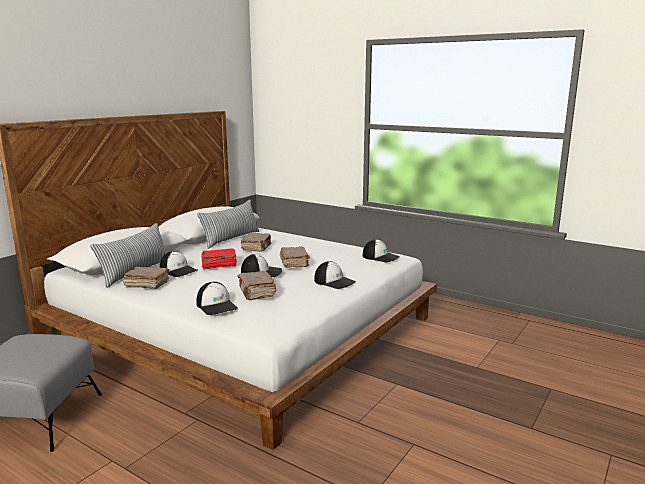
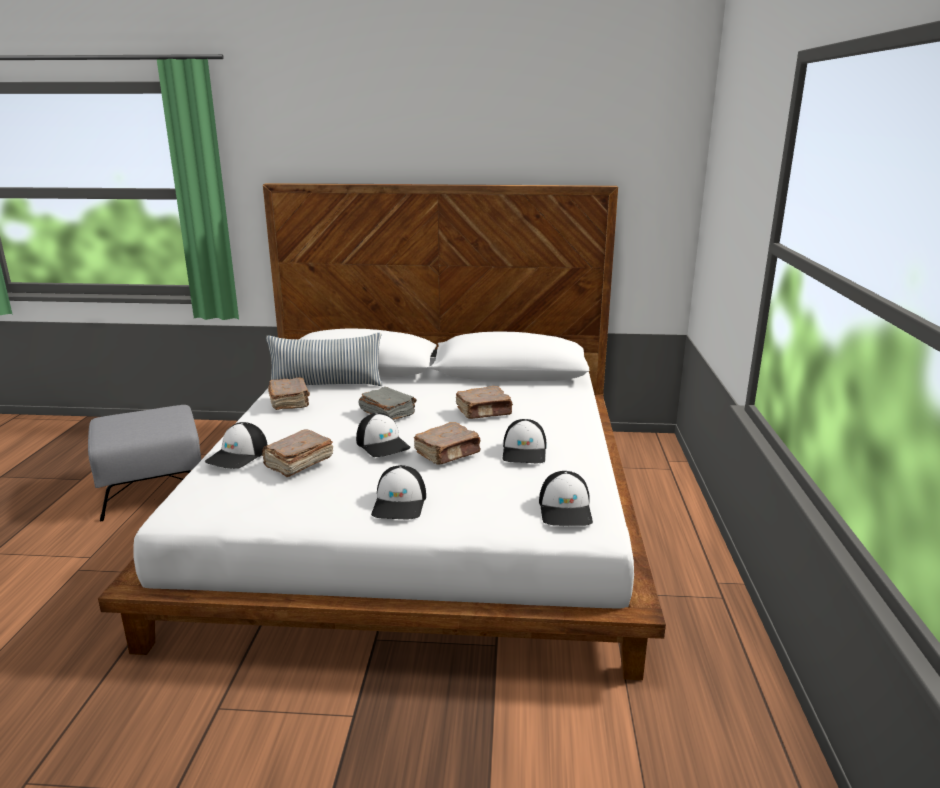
camera: 60 degrees right, 5 degrees up
(178, 270) = (347, 401): cap -> cap (525, 452)
(218, 265) = (387, 413): red book -> grey book
(231, 239) = (506, 387): pillow -> none

